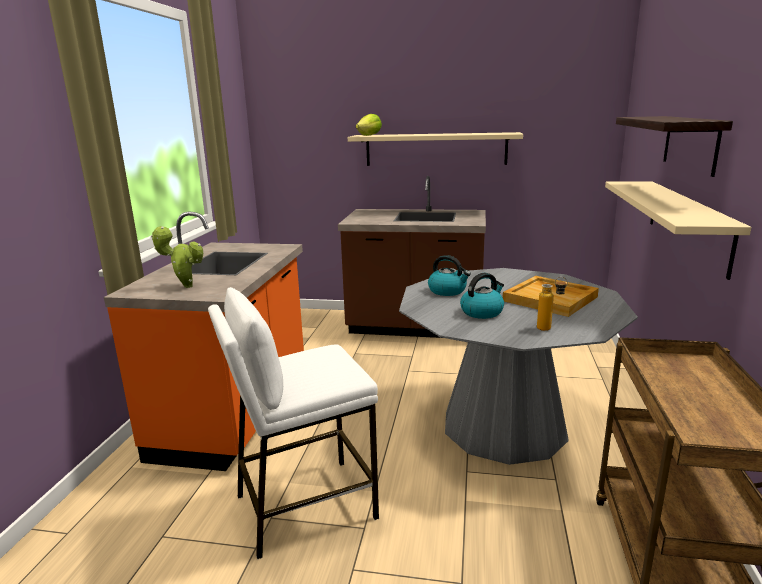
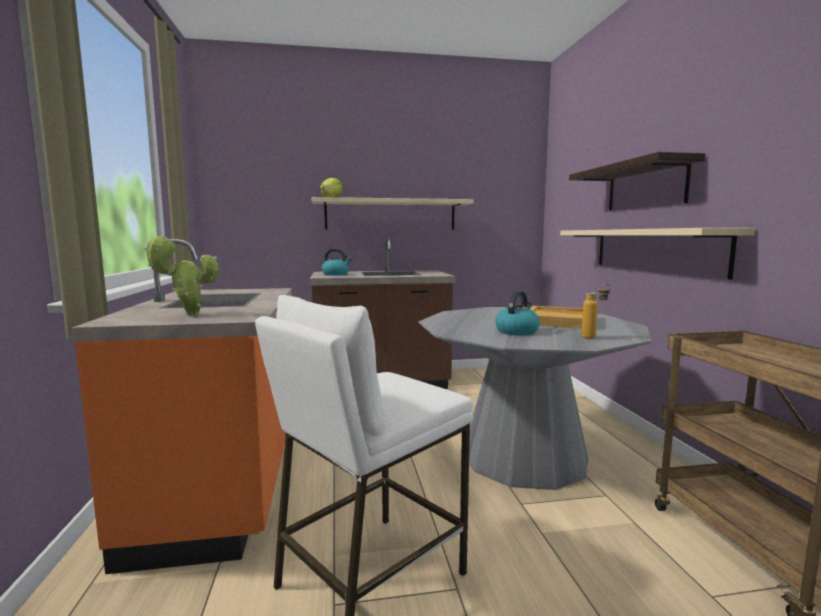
camera: 20 degrees left, 10 degrees down
(448, 291) = (463, 321): kettle -> kettle (336, 274)

